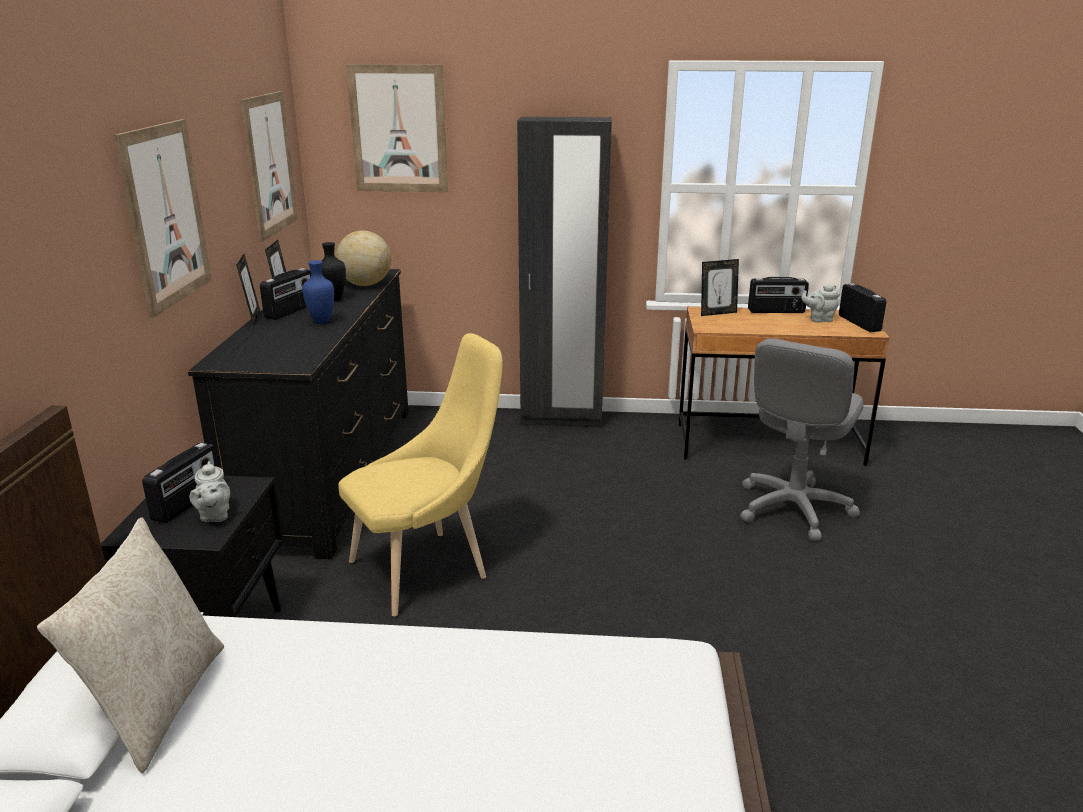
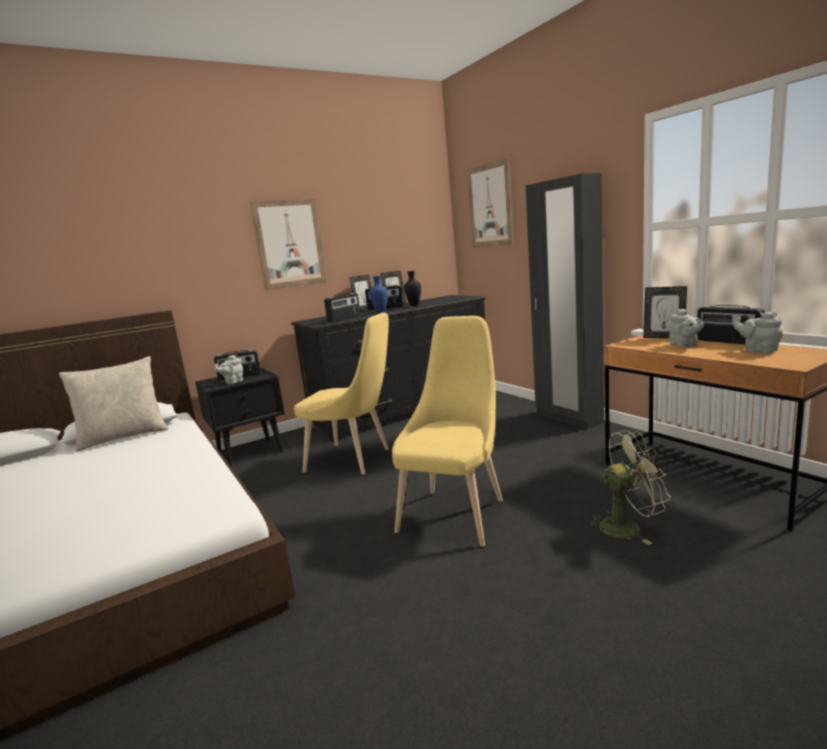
camera: 55 degrees right, 10 degrees down
(269, 164) = (409, 230): picture -> none
(365, 284) = (447, 301): globe -> none
(664, 564) = (456, 512): none -> yellow chair
(757, 321) = (684, 345): none -> grey teapot
(793, 508) = (627, 526): grey office chair -> green fan
(859, 323) = (802, 358): radio -> radio (344, 318)

